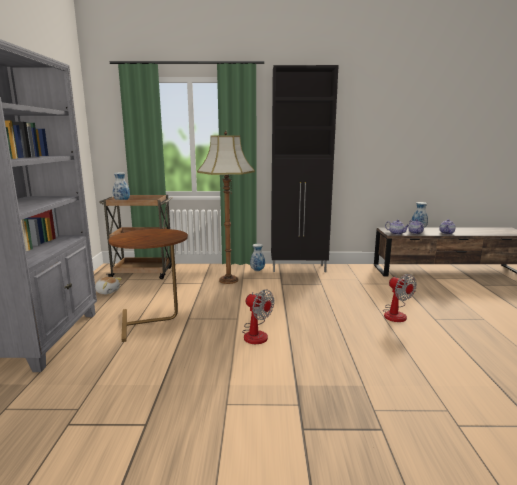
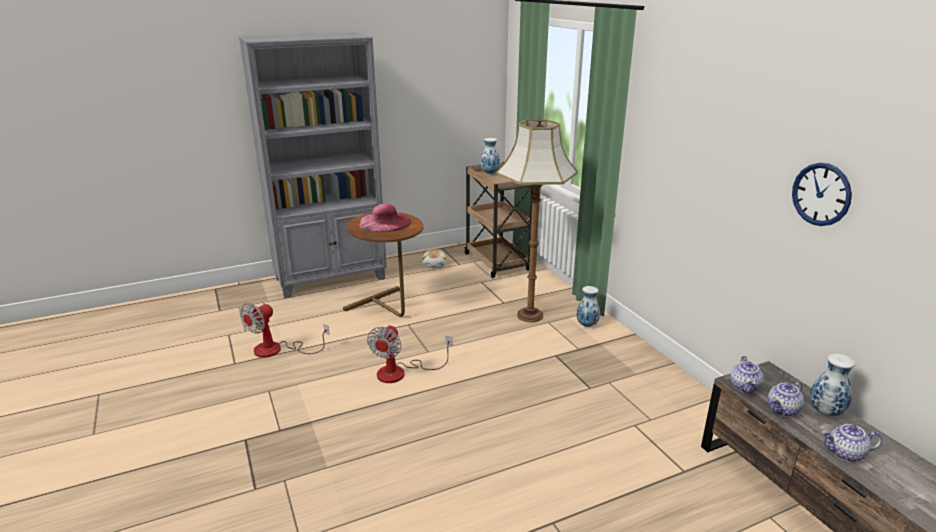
camera: 65 degrees right, 10 degrees up
(144, 235) = (385, 222): none -> pink hat
(299, 268) = (636, 355): black cabinet -> none
(385, 141) = (821, 194): none -> wall clock
(395, 313) = (540, 476): fan -> fan (277, 350)

